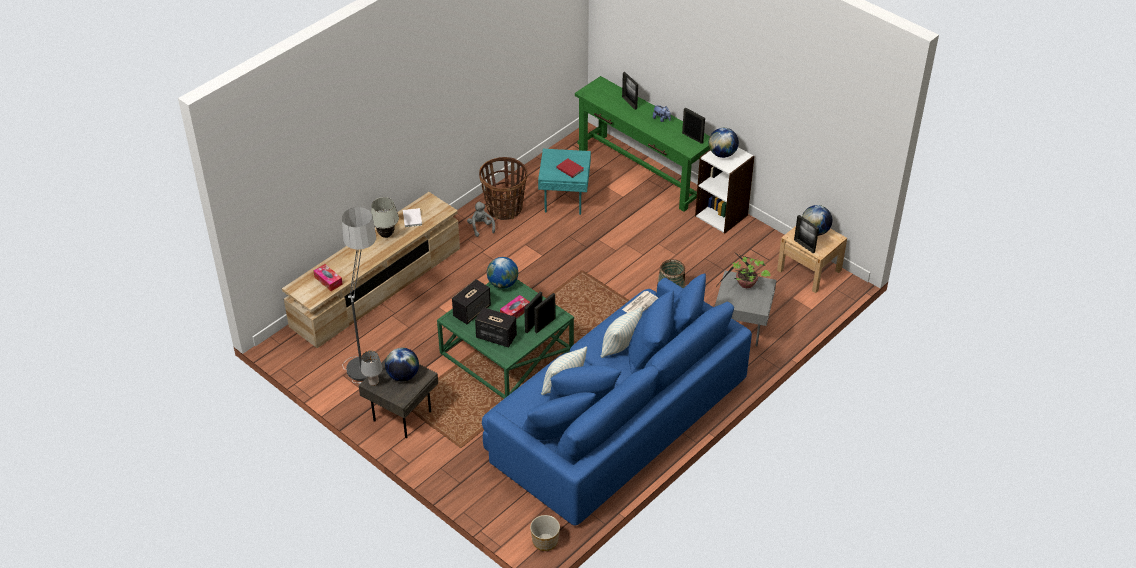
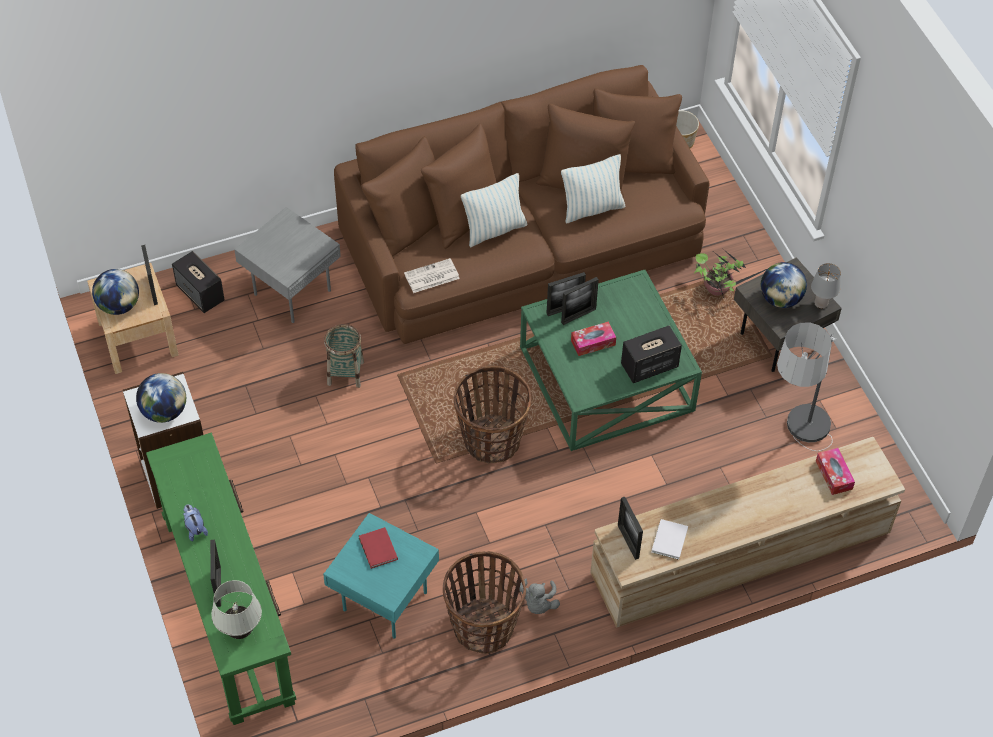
camera: 155 degrees left, 10 degrees up
(386, 235) = (721, 524): white table lamp -> white table lamp (240, 631)
(496, 337) = (636, 317): speaker -> speaker (201, 294)
(503, 284) = (587, 391): globe -> none
(557, 293) = (491, 440): none -> basket
(615, 417) = (522, 241): blue sofa -> brown sofa
(692, 138) = (178, 470): picture frame -> picture frame (628, 541)
(744, 285) = (280, 256): potted plant -> potted plant (719, 289)

